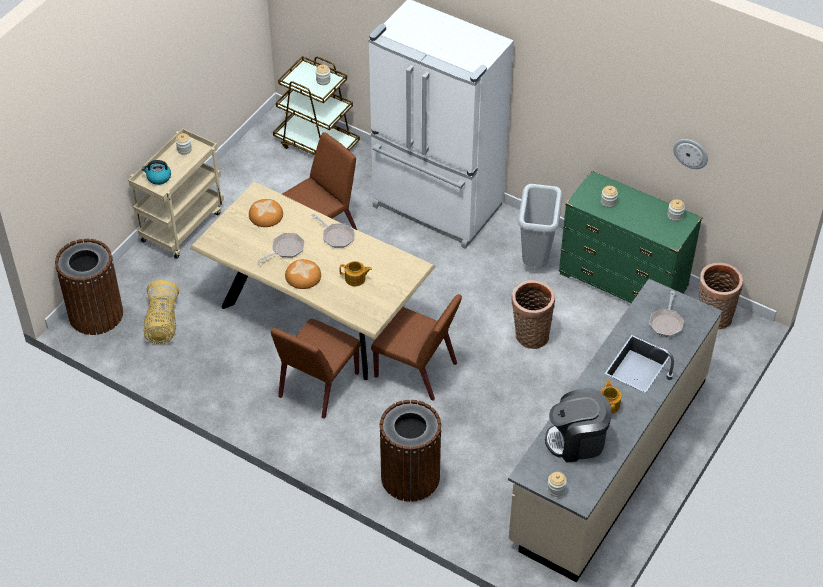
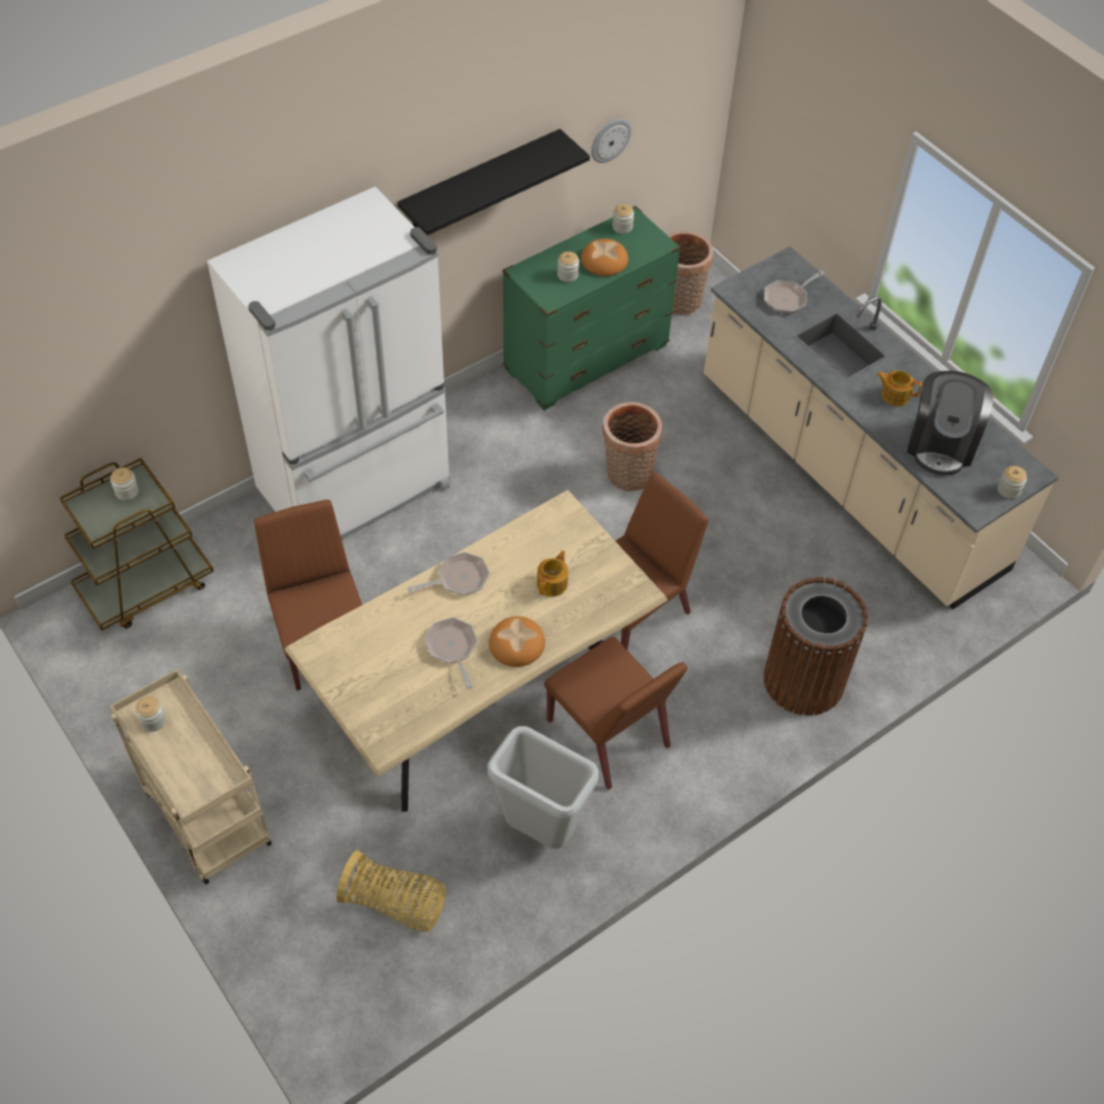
camera: 70 degrees left, 5 degrees up
(96, 314) = (325, 998): brown trash can -> none
(158, 178) = (195, 776): kettle -> none
(266, 215) = (369, 652): bread -> bread (605, 260)
(535, 260) = (507, 426): grey trash can -> grey trash can (539, 831)
(588, 98) = (480, 180): none -> black shelf
(666, 322) = (788, 298): frying pan -> frying pan turned 105 degrees clockwise

